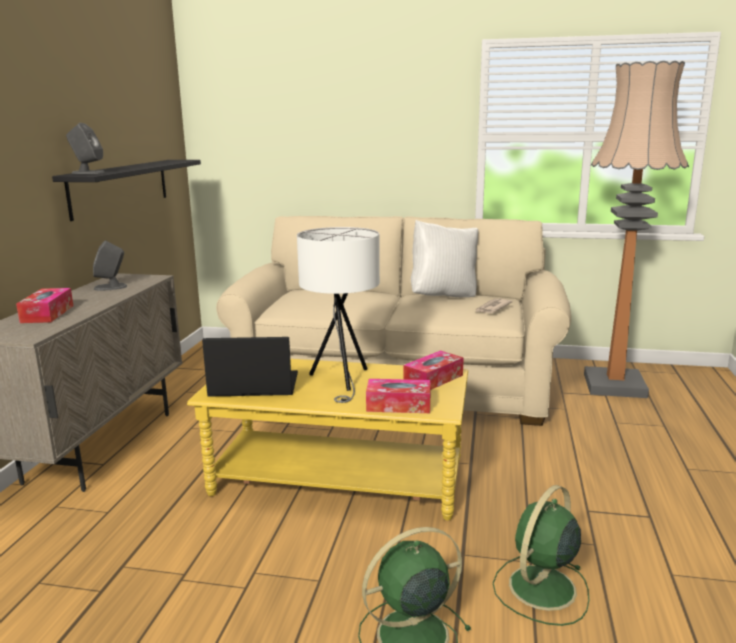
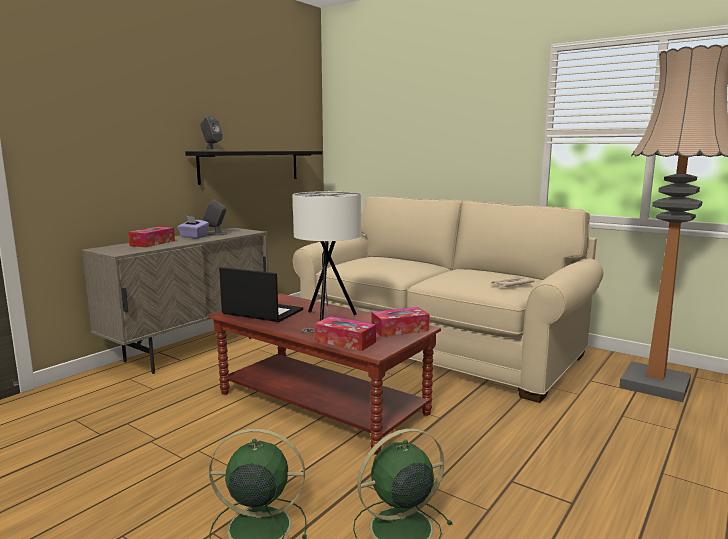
camera: 25 degrees right, 5 degrees down
(88, 296) = (193, 237): none -> purple tissue box
(338, 478) = (321, 403): yellow coffee table -> brown coffee table
(444, 296) = (481, 272): white pillow -> none

